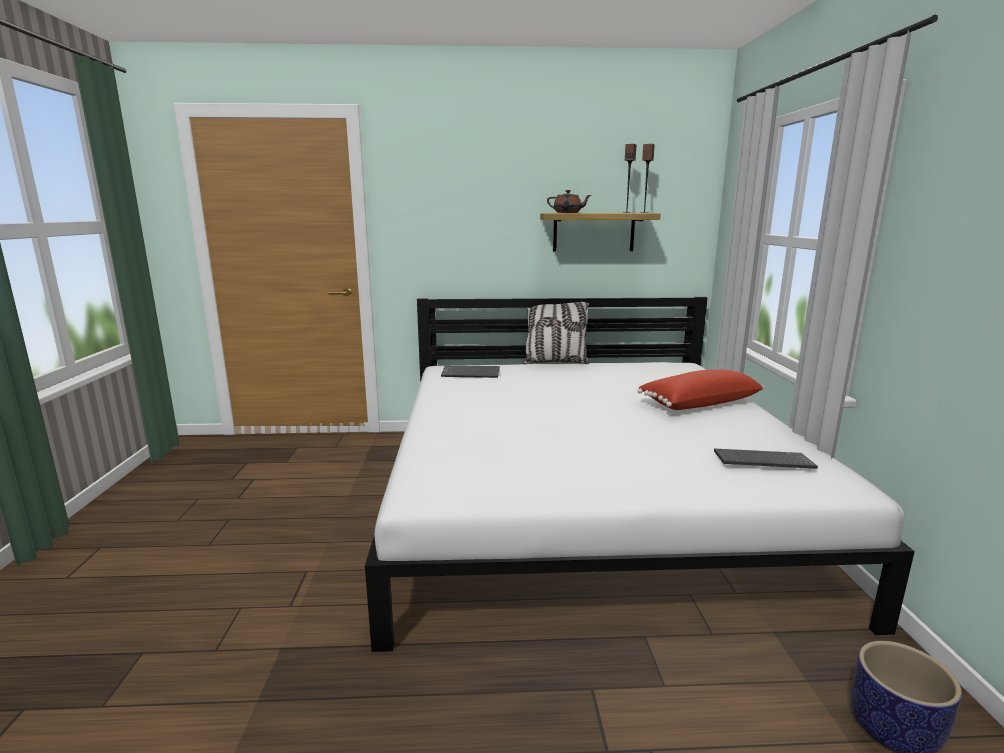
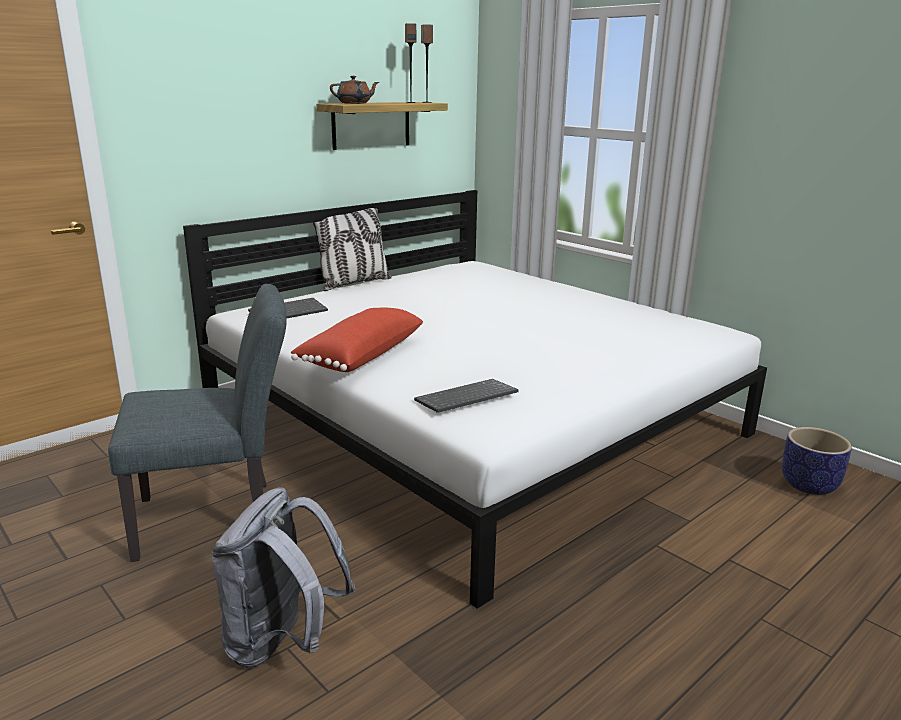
camera: 40 degrees left, 5 degrees up
(243, 602) = (282, 642): none -> grey backpack
(330, 506) = (218, 517): none -> grey chair
(698, 403) = (543, 296): red pillow -> red pillow (360, 355)
(762, 462) = (658, 330): keyboard -> keyboard (466, 399)

